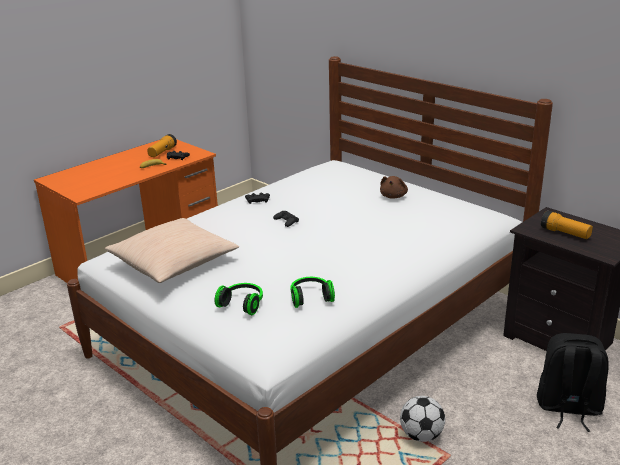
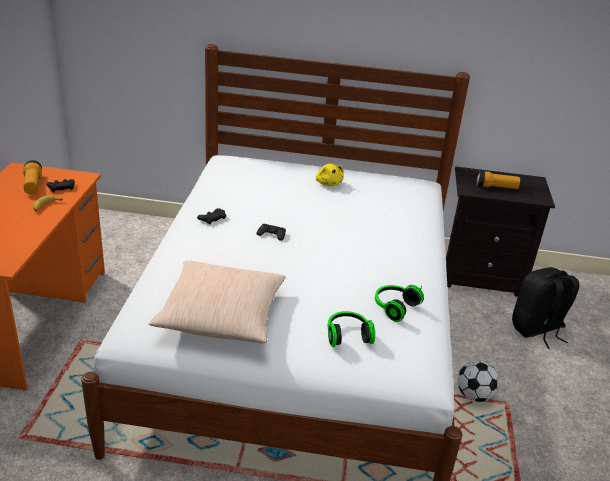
camera: 40 degrees left, 5 degrees up
(393, 196) = (328, 183): brown plush toy -> yellow plush toy

